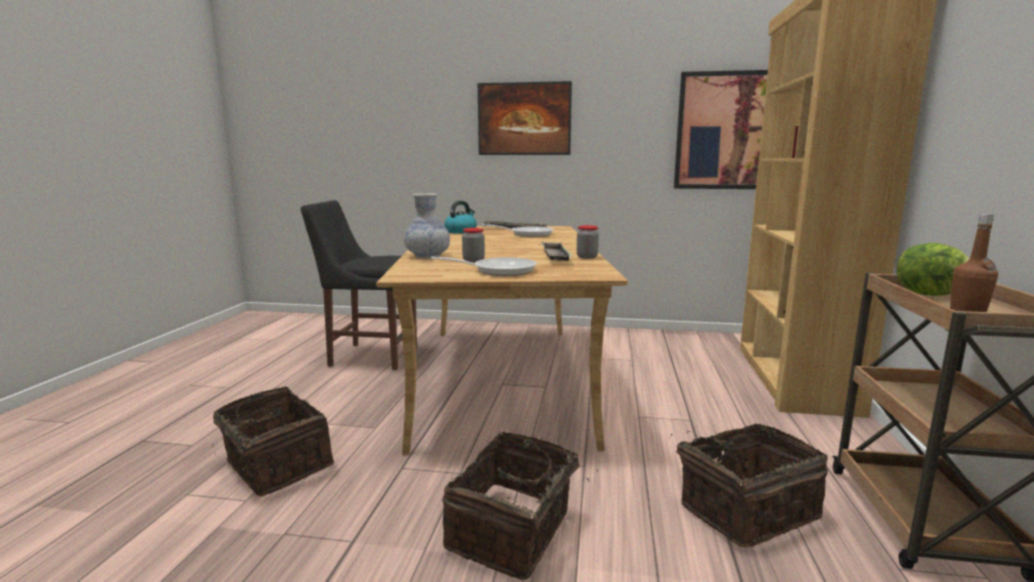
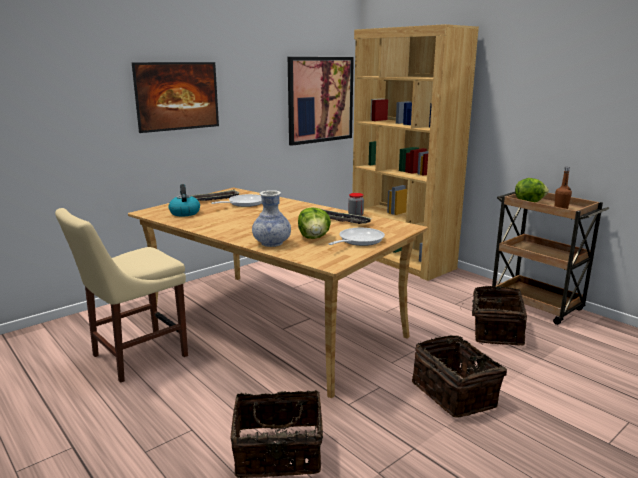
camera: 50 degrees left, 5 degrees up
(369, 356) = (135, 357): black chair -> beige chair
(473, 260) = (314, 238): jar -> lettuce

